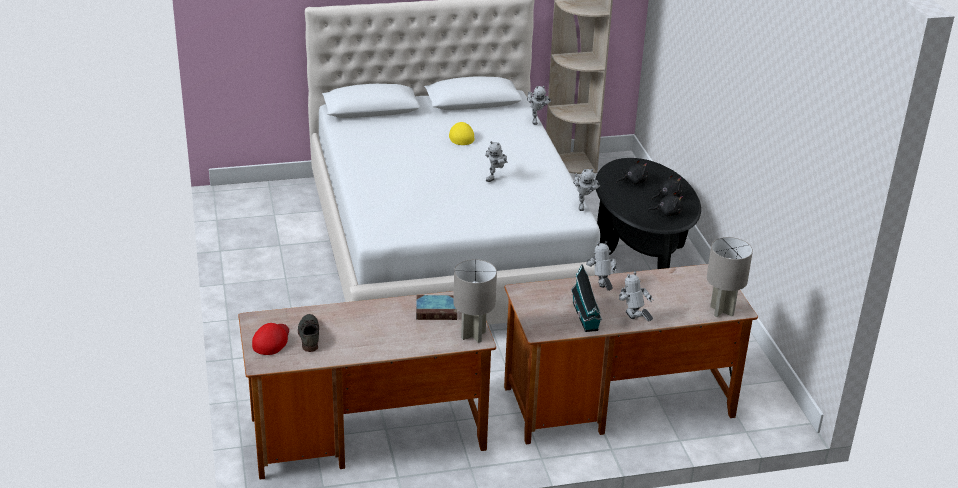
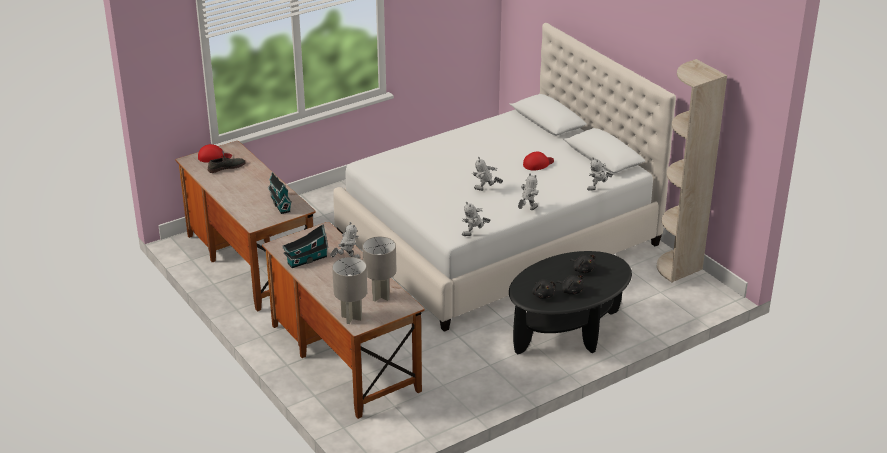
camera: 70 degrees right, 0 degrees up
(437, 310) = (280, 203): book -> toy house
(461, 136) = (538, 164): yellow cap -> red cap
(473, 335) = (258, 222): grey table lamp -> grey table lamp (380, 296)
(633, 322) = (312, 281): toy robot -> toy robot (527, 210)

